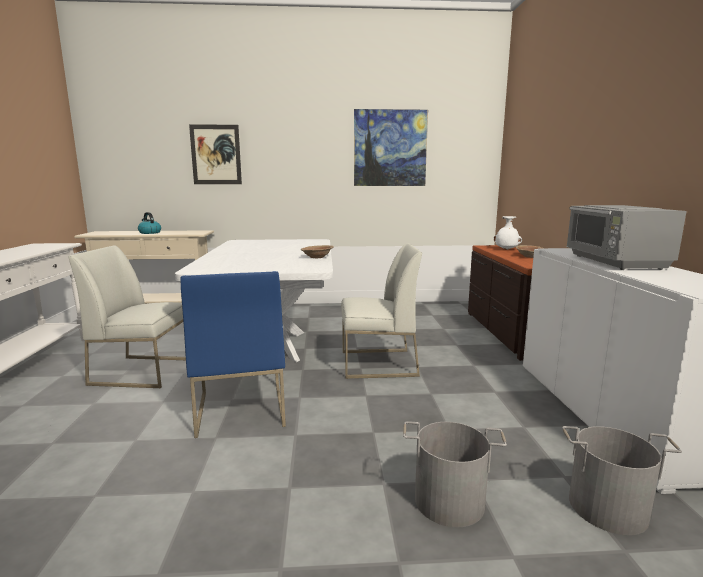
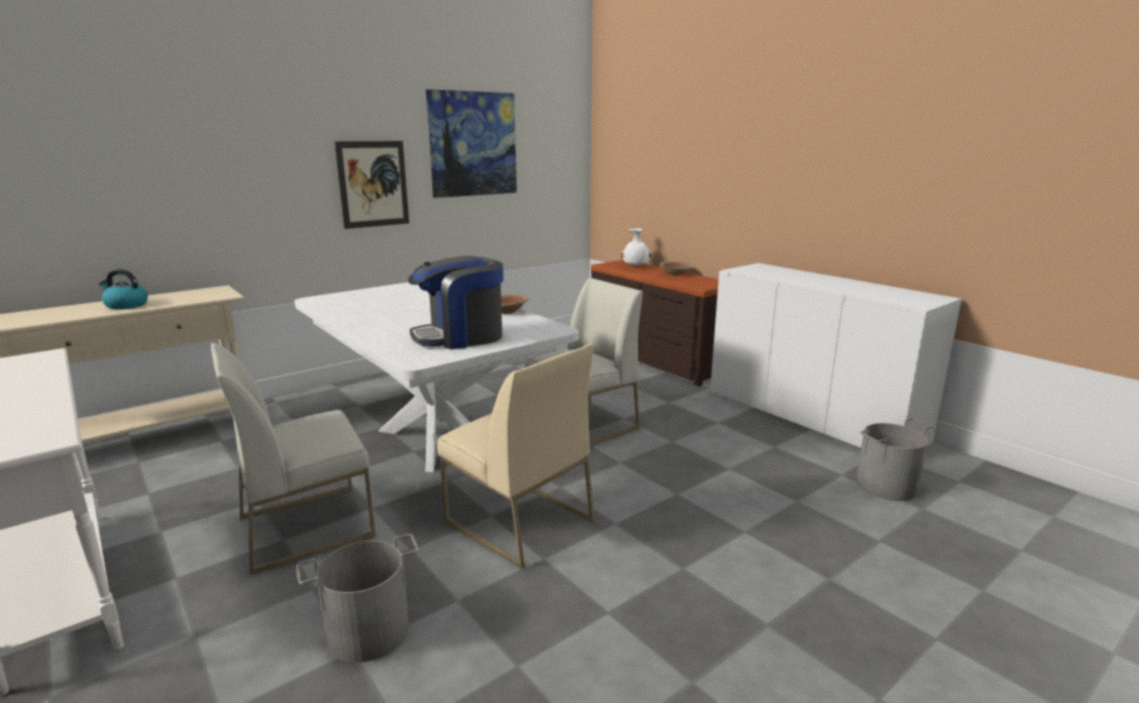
camera: 35 degrees left, 5 degrees up
(216, 154) = (218, 159): picture -> picture (373, 184)
(240, 408) = (517, 521): blue chair -> beige chair
(250, 264) = (460, 337): none -> coffee machine
(449, 500) = (801, 523): grey bucket -> grey bucket (368, 630)
(615, 262) = (812, 280): grey microwave -> none

